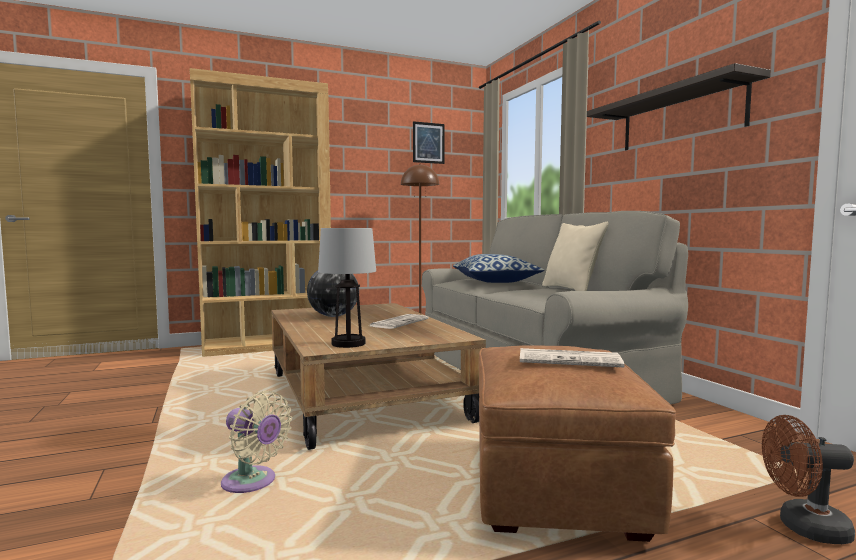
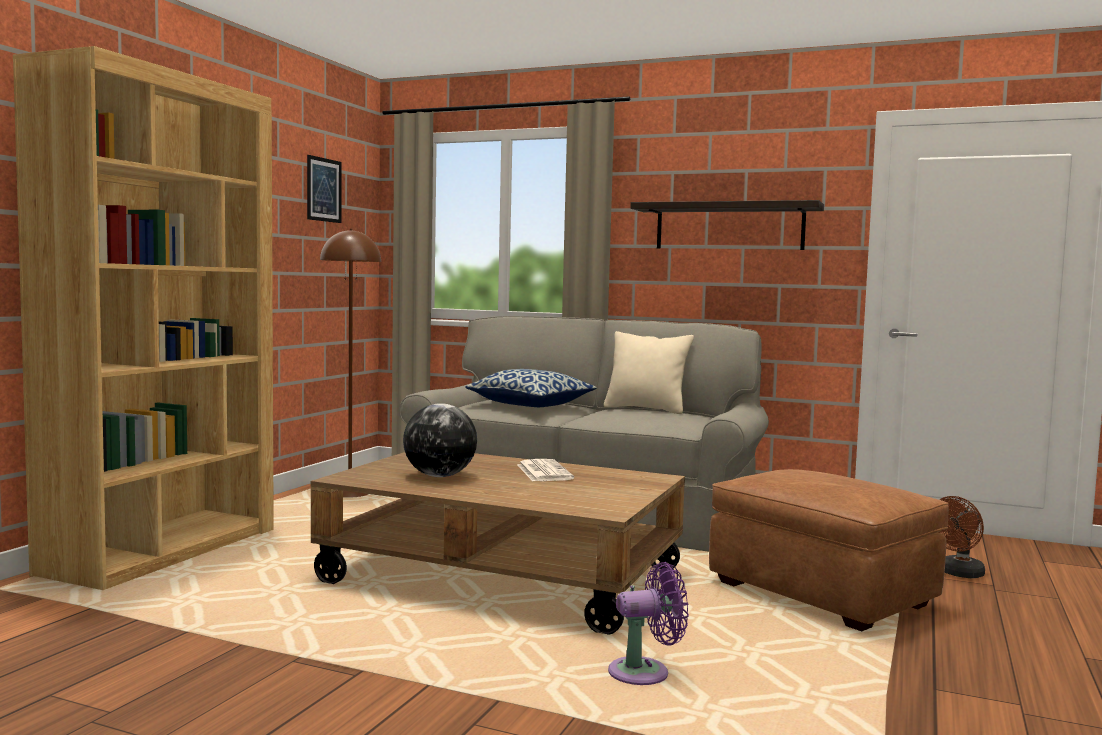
camera: 45 degrees left, 0 degrees up
(252, 483) = (645, 672): beige fan -> purple fan
(348, 344) = (605, 503): table lamp -> none
(570, 360) = (841, 479): newspaper -> none

